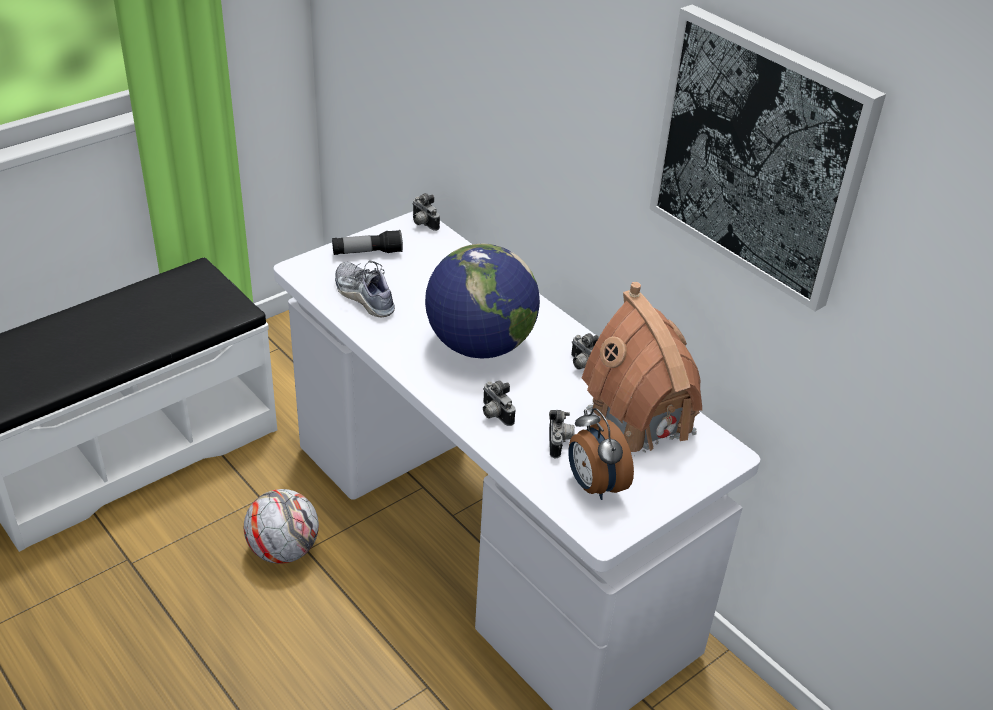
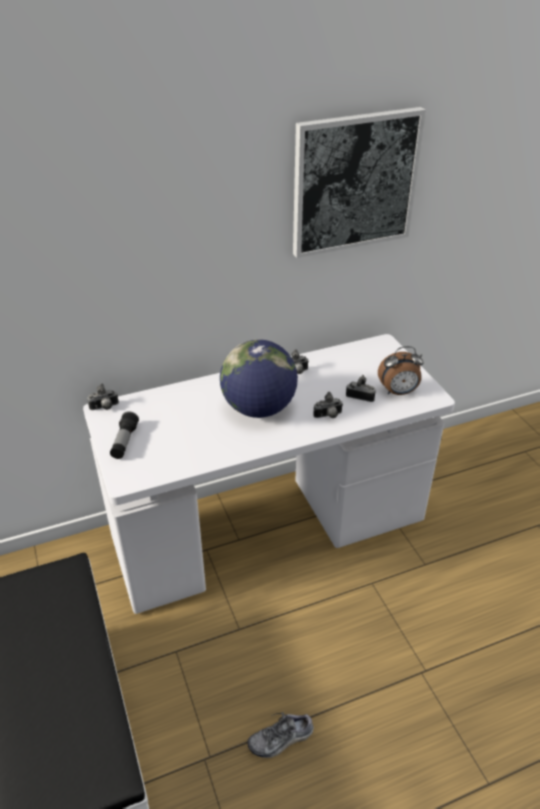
camera: 70 degrees left, 0 degrees up
(283, 550) = (234, 643): football -> none
(364, 296) = (179, 452): shoe -> shoe (281, 739)
(641, 419) = (348, 363): toy house -> none

